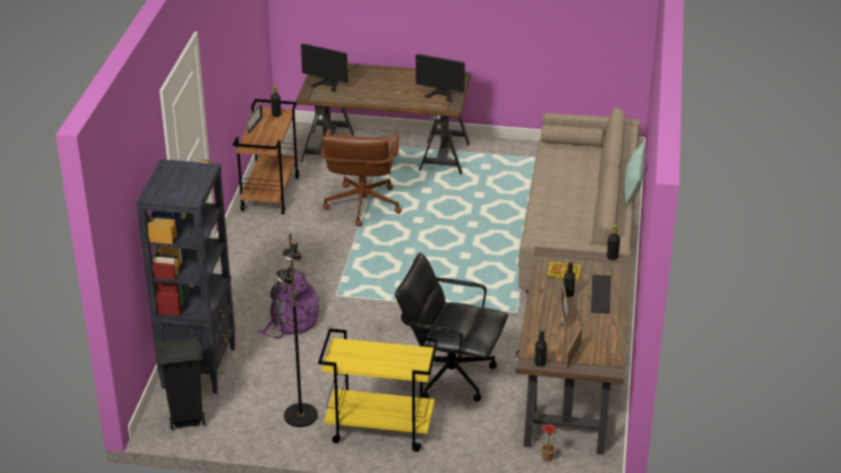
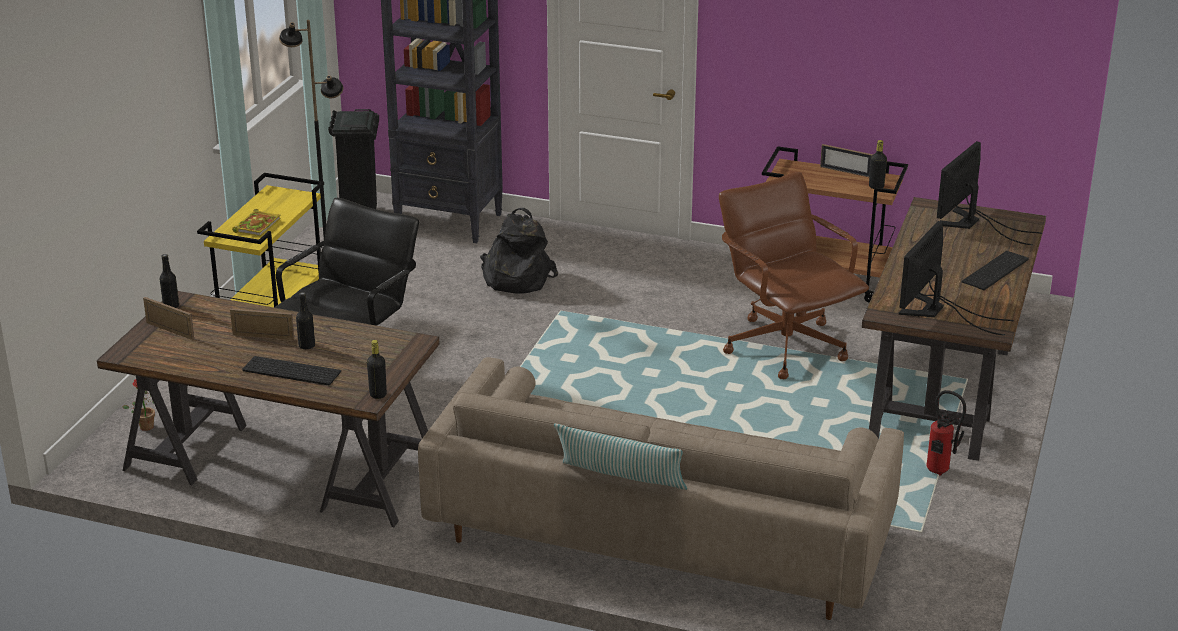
camera: 100 degrees right, 5 degrees down
(291, 321) = (515, 279): purple backpack -> black backpack
(362, 205) = (785, 346): brown office chair -> brown office chair turned 45 degrees clockwise
(390, 75) = (996, 271): none -> keyboard
(485, 153) = (940, 472): none -> fire extinguisher
(563, 273) = (360, 348): book -> book (257, 225)

